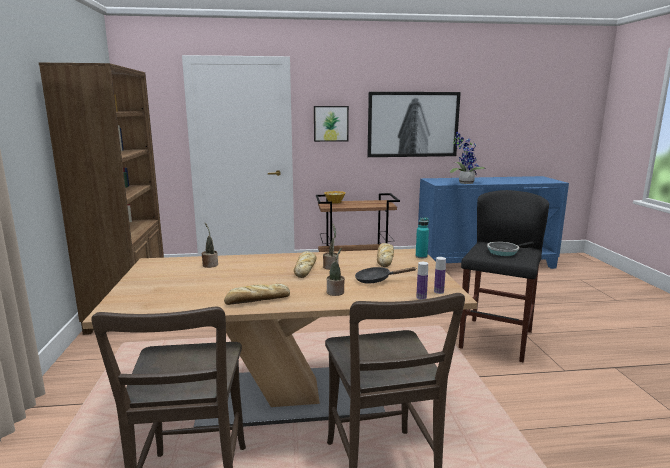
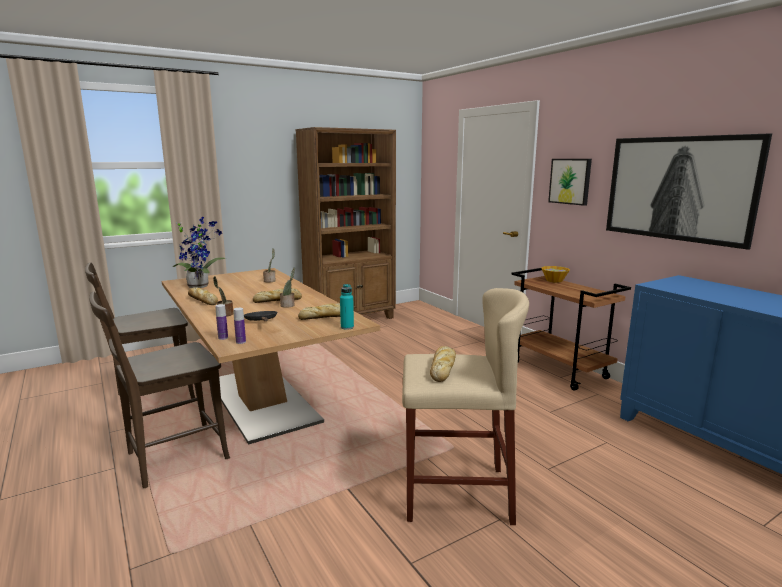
camera: 65 degrees right, 0 degrees up
(464, 183) = (702, 294): potted plant -> potted plant (200, 286)
(496, 339) = (456, 493): black stool -> beige stool
(504, 252) = (443, 368): frying pan -> bread

